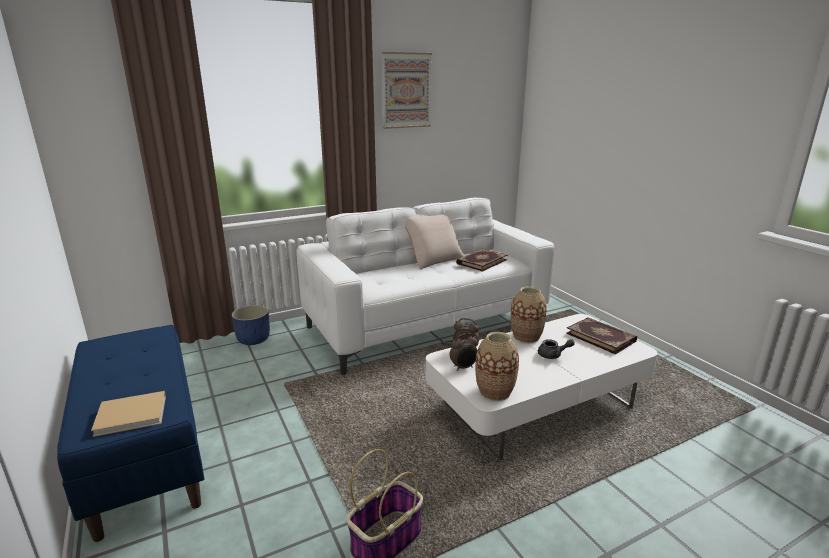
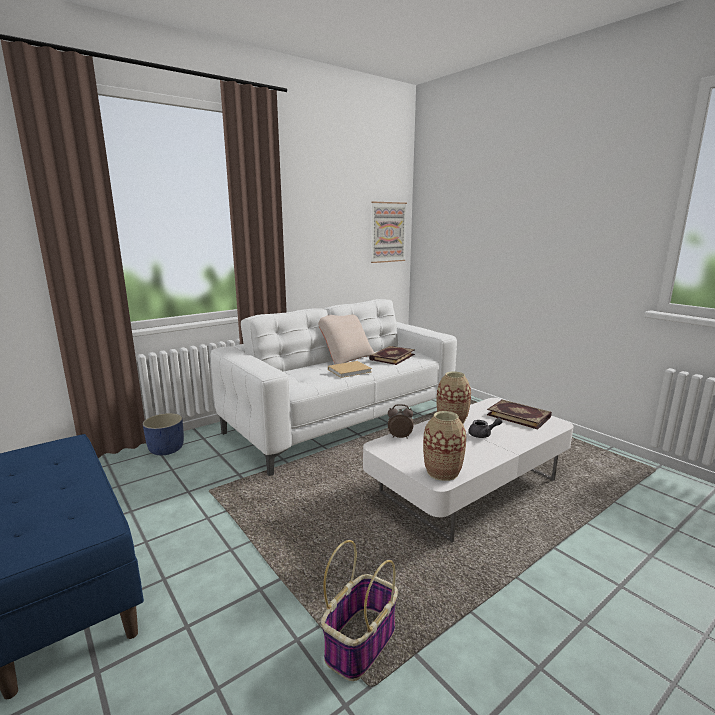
camera: 10 degrees left, 5 degrees down
(133, 415) = (56, 533): beige book -> beige book (350, 370)
(406, 90) = (310, 200): picture -> picture (388, 232)
(463, 368) = (404, 453): alarm clock -> none

